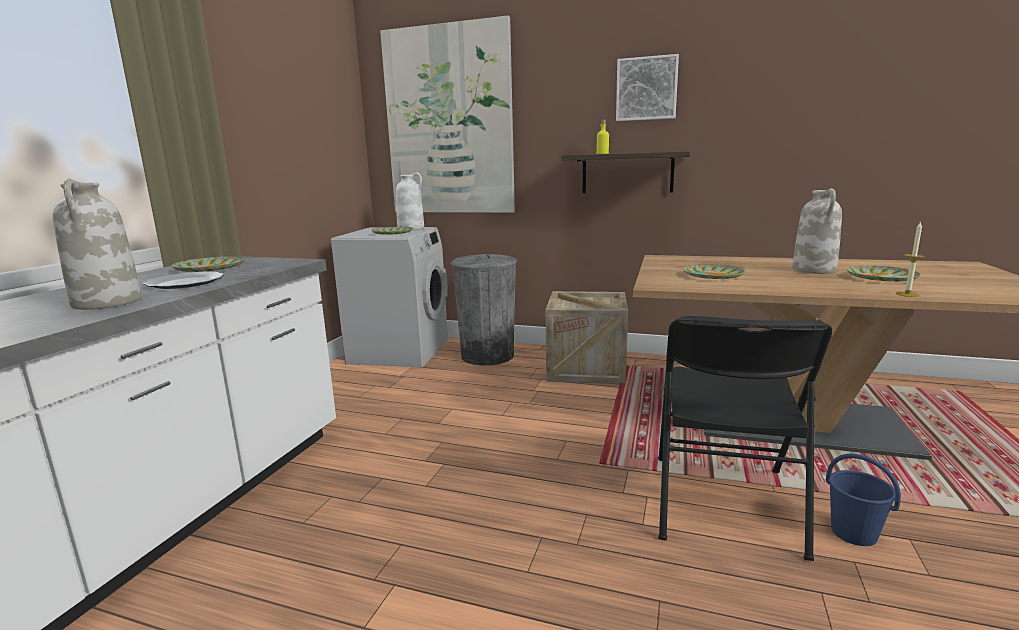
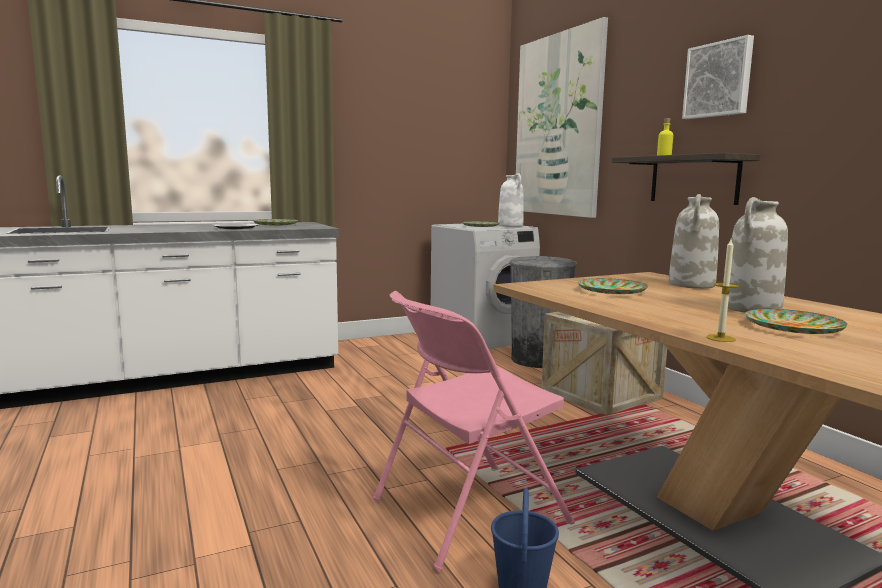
camera: 45 degrees right, 5 degrees down
(108, 302) = (181, 229): white vase -> white vase (692, 285)
(723, 503) = (469, 512): black chair -> pink chair

